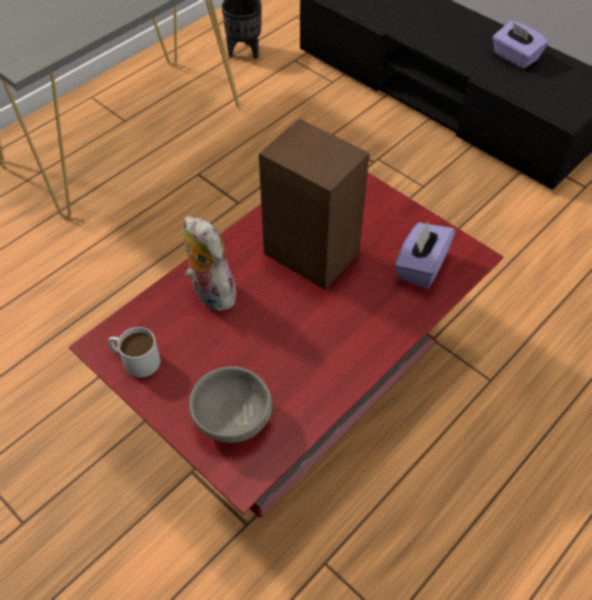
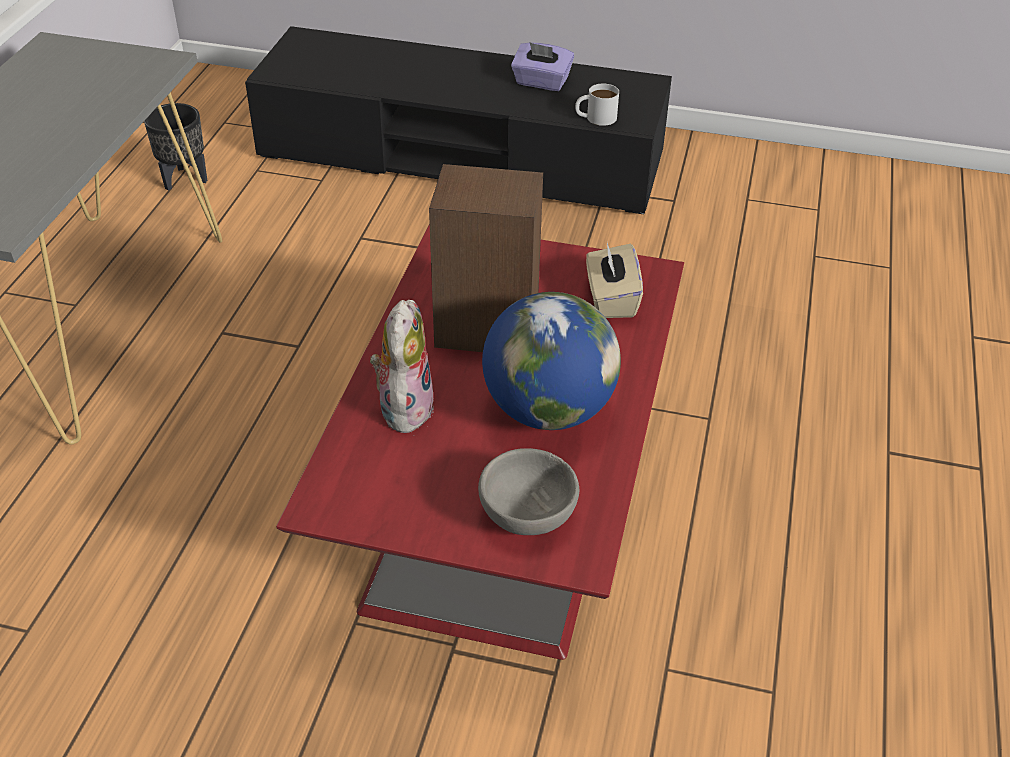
camera: 30 degrees left, 10 degrees down
(135, 359) = (370, 505): white mug -> white mug (595, 118)
(210, 292) = (404, 407): plush toy -> plush toy turned 75 degrees clockwise
(307, 340) = (548, 410): none -> globe
(421, 266) = (611, 299): purple tissue box -> beige tissue box

